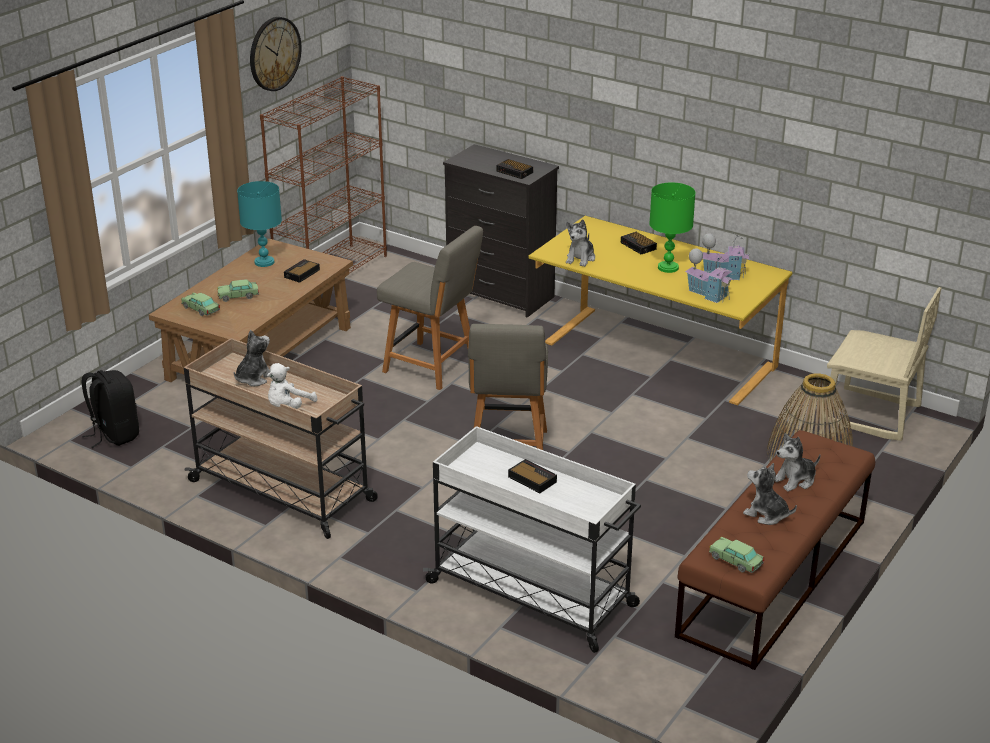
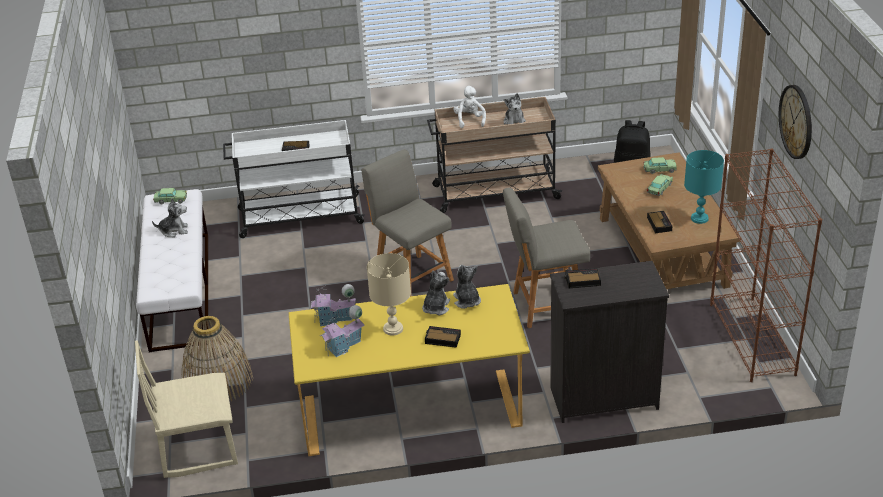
camera: 140 degrees right, 5 degrees up
(668, 267) = (393, 329): green table lamp -> beige table lamp
(773, 577) = (180, 290): brown bench -> white bench
(795, 480) = (173, 258): plush toy -> plush toy (436, 307)

